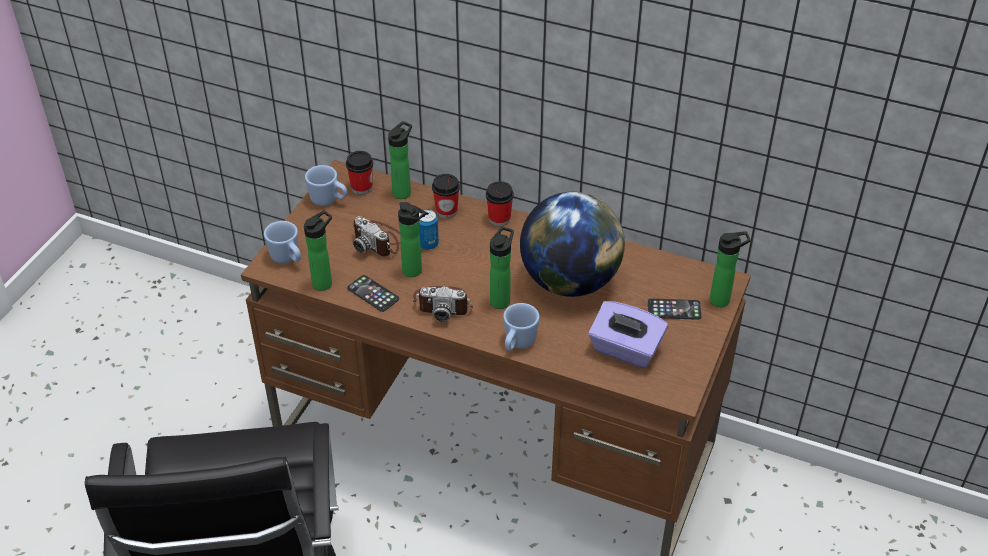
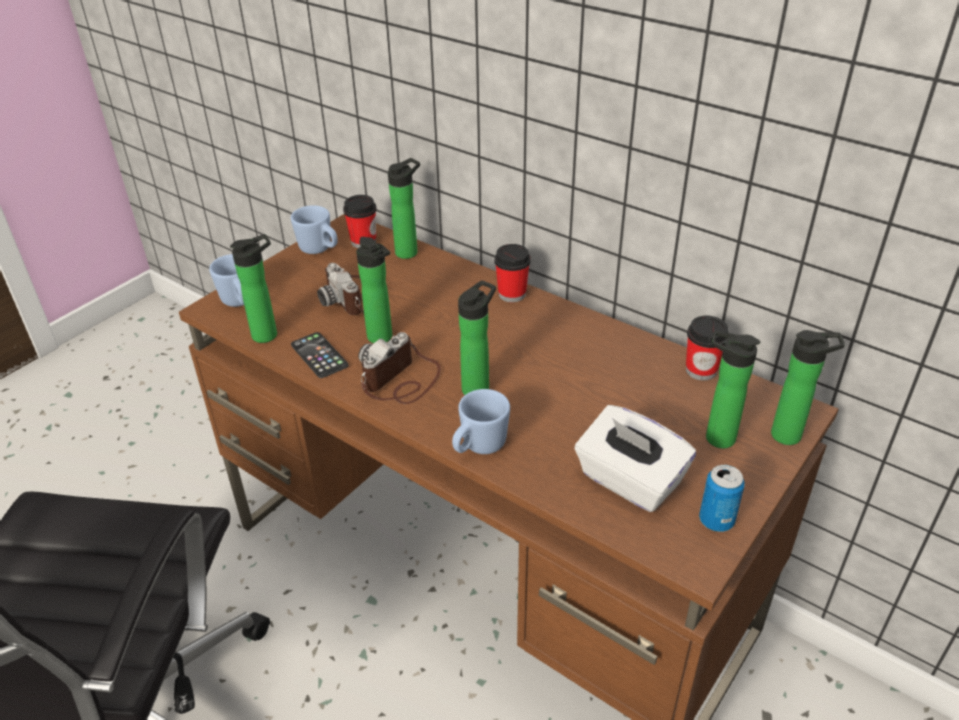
camera: 15 degrees right, 5 degrees down
(428, 244) = (413, 310): can -> can (716, 520)
(443, 303) = (401, 380): camera -> camera turned 105 degrees clockwise
(446, 211) = (451, 277): cup -> cup (701, 370)
(570, 281) = (577, 379): globe -> none
(625, 350) = (629, 481): purple tissue box -> white tissue box
(674, 309) = (715, 437): phone -> bottle

